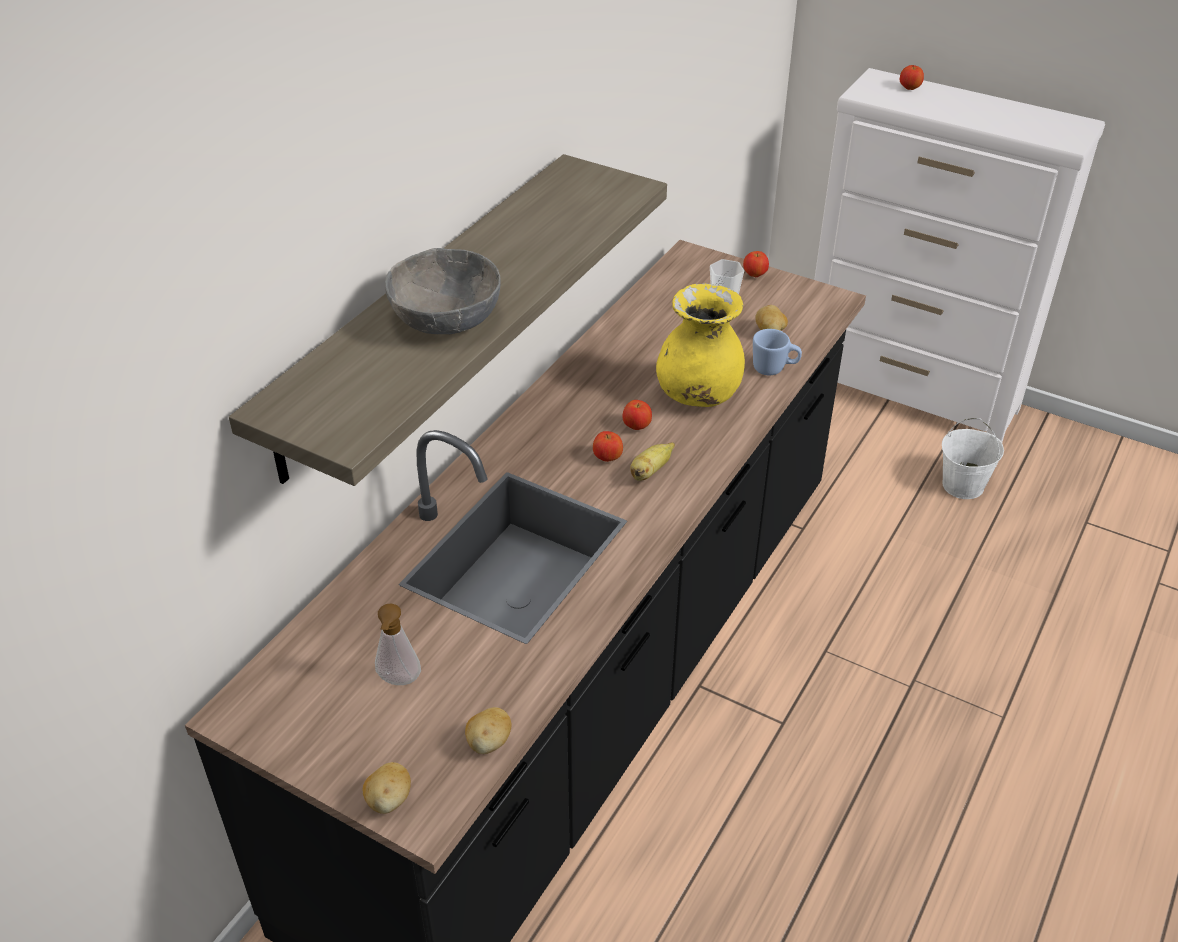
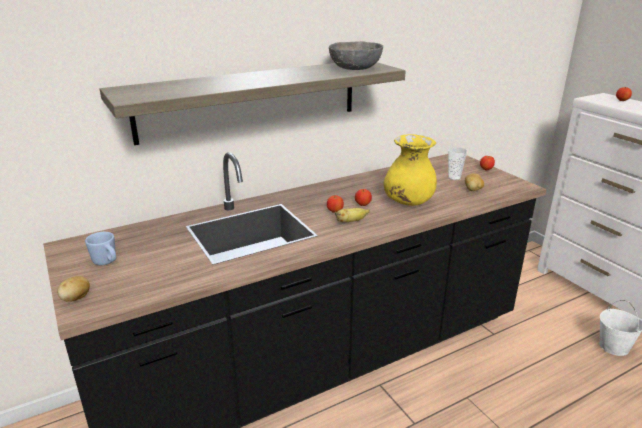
camera: 30 degrees right, 15 degrees down
(398, 681) = (140, 258): soap dispenser -> none
(446, 318) = (233, 82): grey bowl -> grey bowl (355, 68)
(489, 742) = (146, 294): potato -> none
(774, 369) = (461, 202): blue mug -> blue mug (107, 262)

